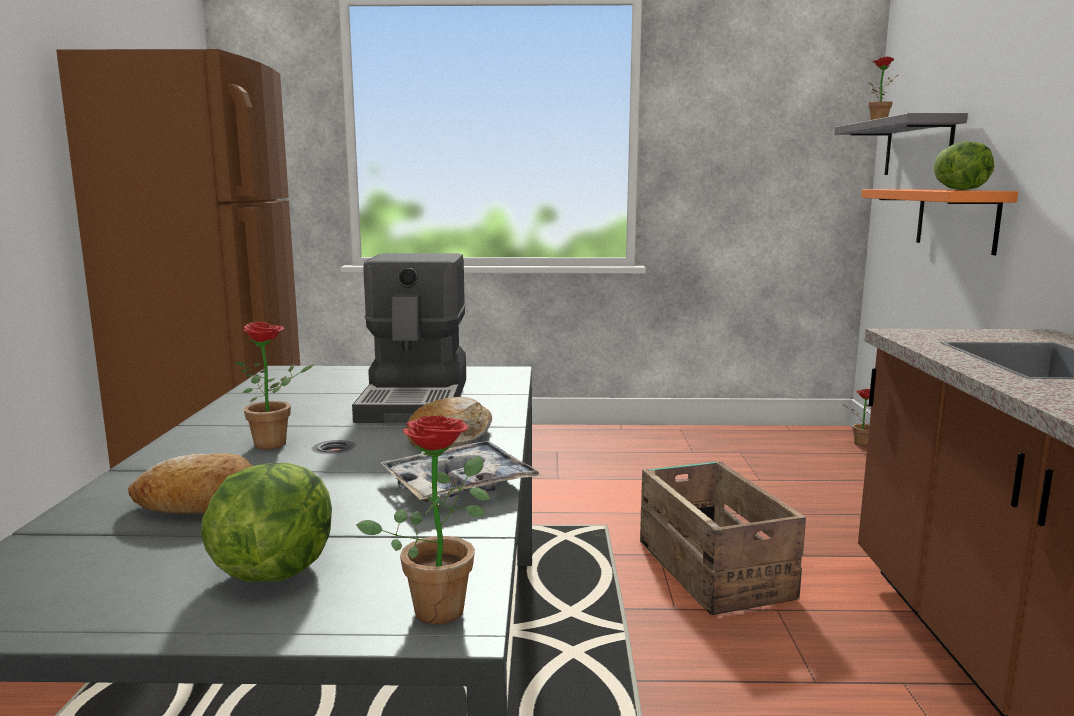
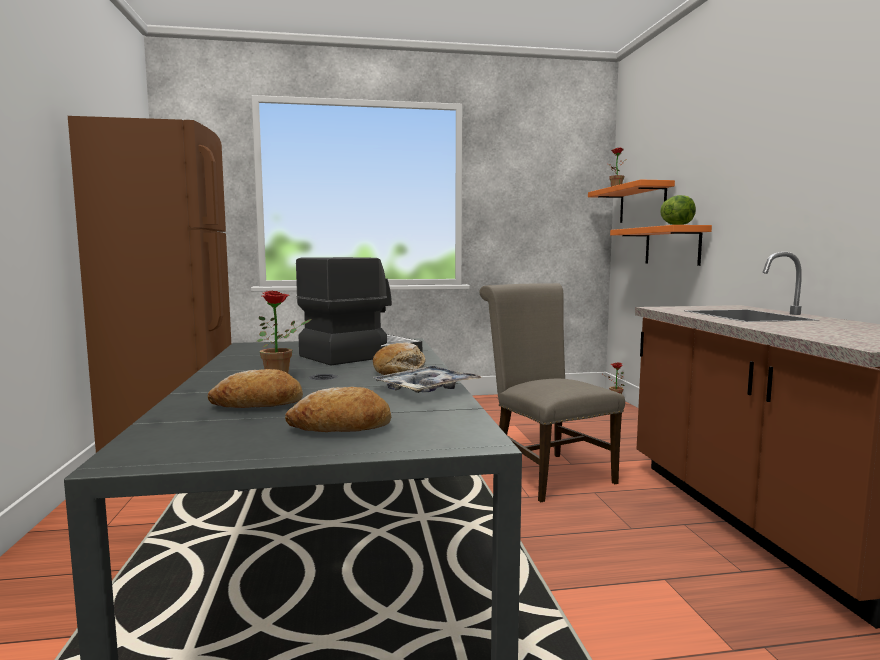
camera: 10 degrees left, 5 degrees down
(274, 569) = (341, 428): lettuce -> bread
(417, 399) = (359, 354): coffee machine -> coffee machine turned 120 degrees counterclockwise
(442, 604) = (465, 435): potted plant -> none
(713, 568) = (546, 473): crate -> beige chair
(918, 147) = (642, 203): grey shelf -> orange shelf

